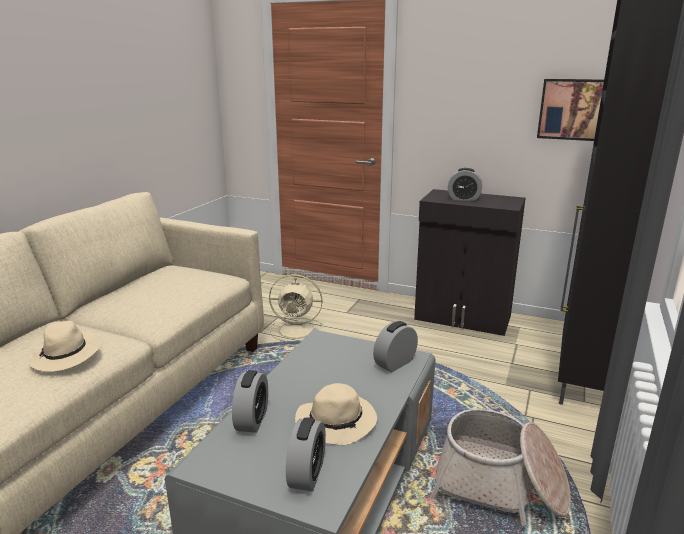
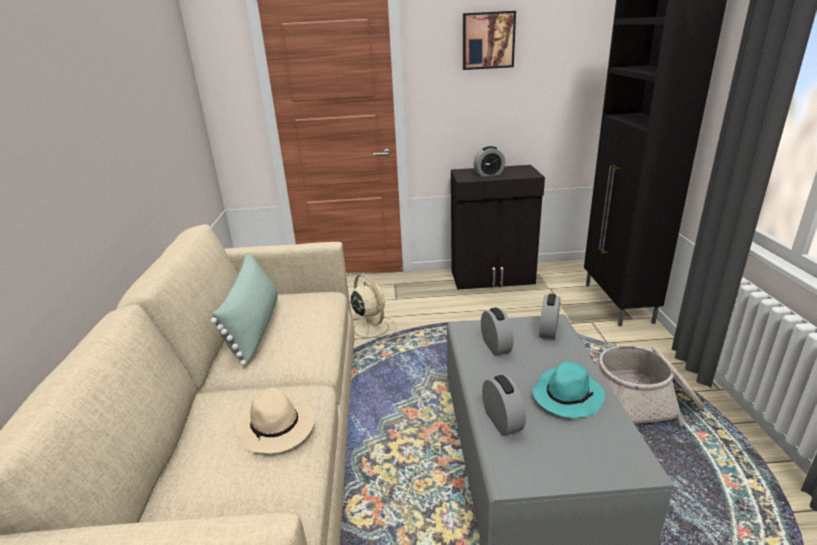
camera: 25 degrees left, 5 degrees up
(144, 286) = (255, 327): none -> green pillow
(298, 330) = (370, 327): beige fan -> beige fan turned 105 degrees counterclockwise
(307, 474) = (599, 448): alarm clock -> alarm clock (495, 346)
(337, 422) = (567, 396): beige hat -> turquoise hat
(571, 109) = (561, 84): picture -> picture (488, 40)

